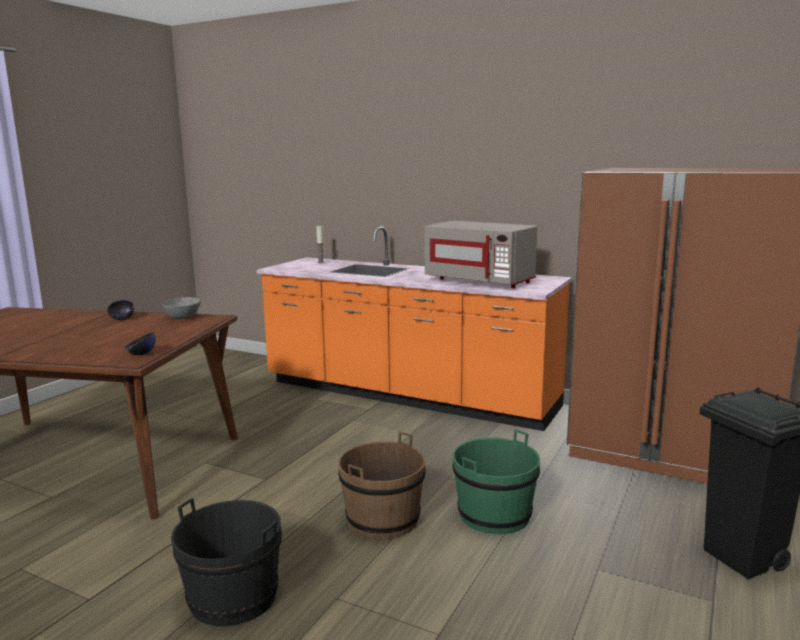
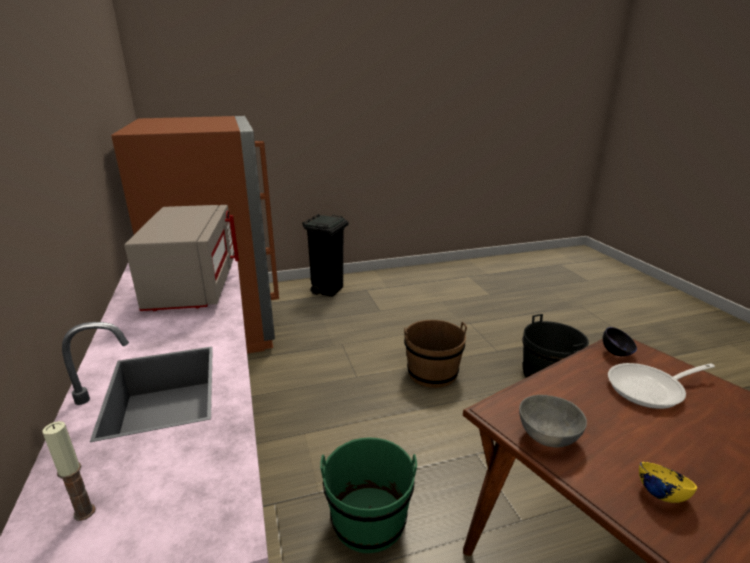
camera: 135 degrees left, 10 degrees up
(116, 344) = (650, 389): none -> frying pan
(122, 319) = (661, 493): black bowl -> yellow bowl
(494, 515) = (375, 345): green bucket -> green bucket (369, 519)

